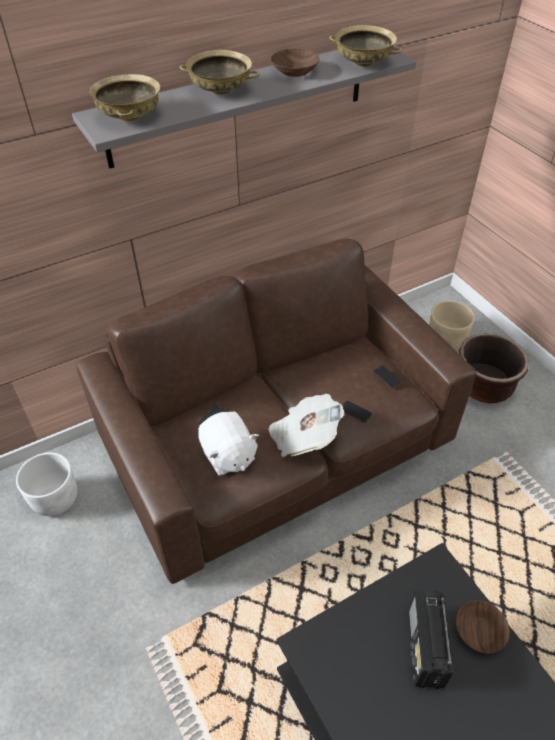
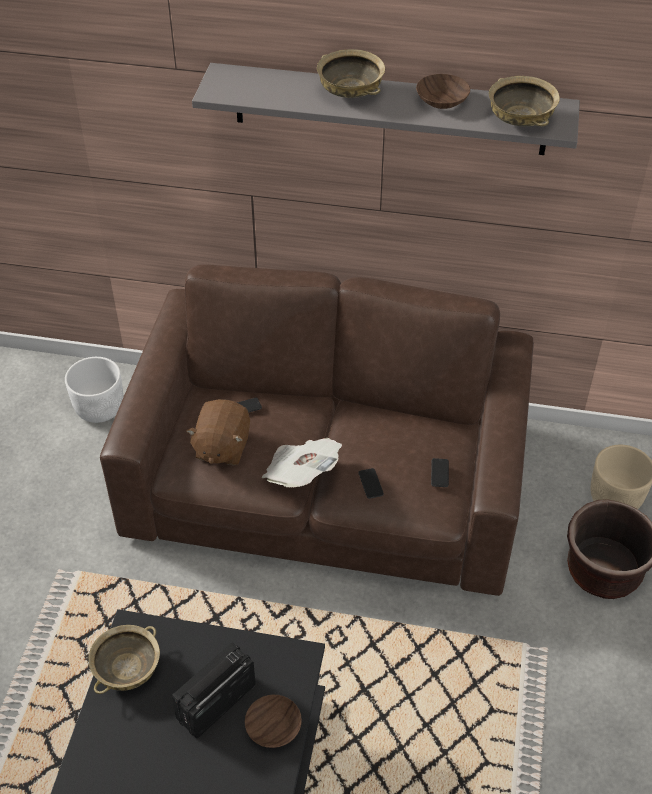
camera: 40 degrees right, 0 degrees up
(129, 116) = (247, 85): beige bowl -> beige bowl (128, 669)
(228, 455) = (221, 447): white plush toy -> brown plush toy

